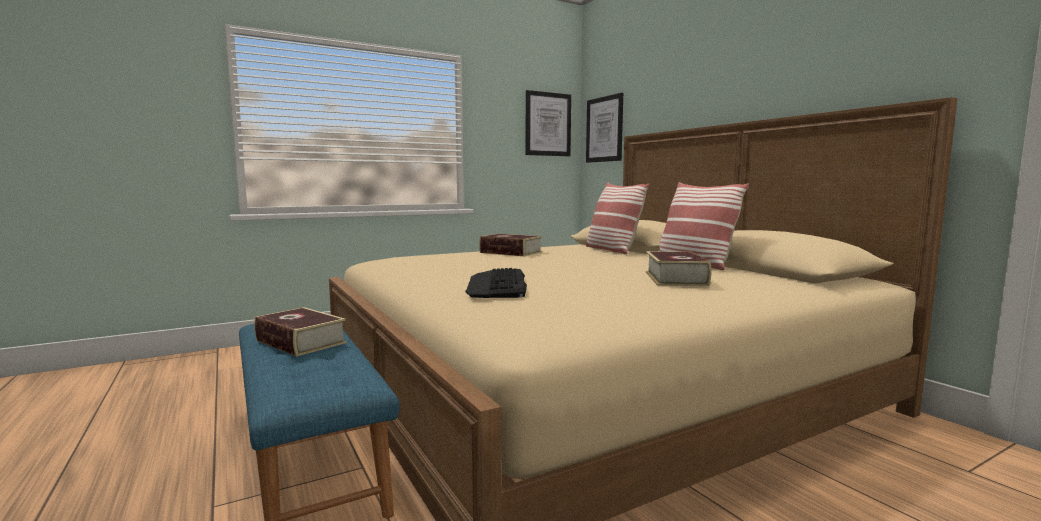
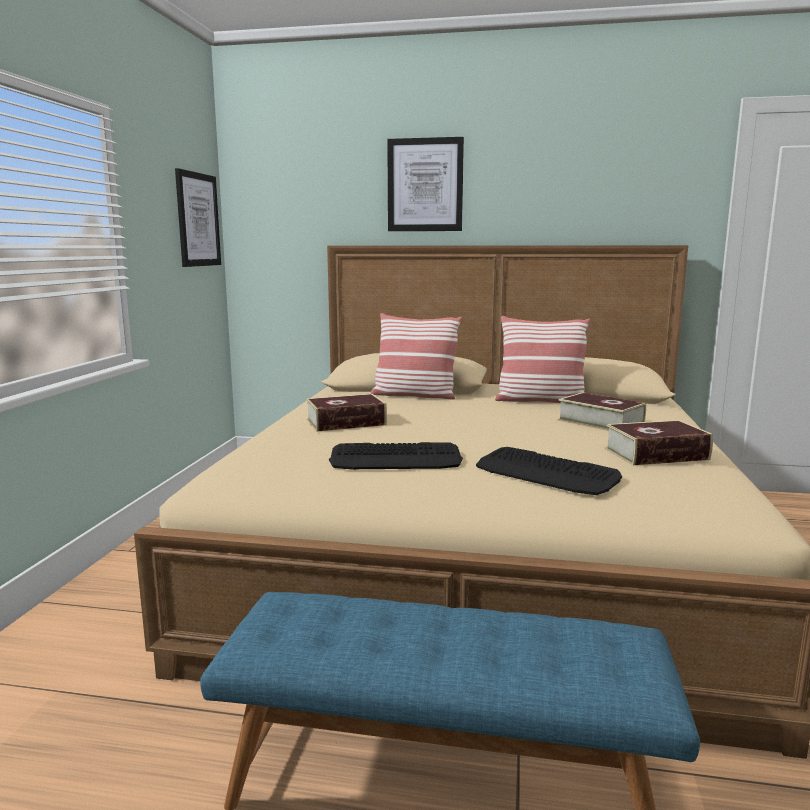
camera: 50 degrees left, 5 degrees up
(300, 341) = (420, 635): book -> book (656, 454)
(459, 266) = (396, 459): none -> keyboard
(604, 129) = (275, 231): picture -> picture (425, 185)

